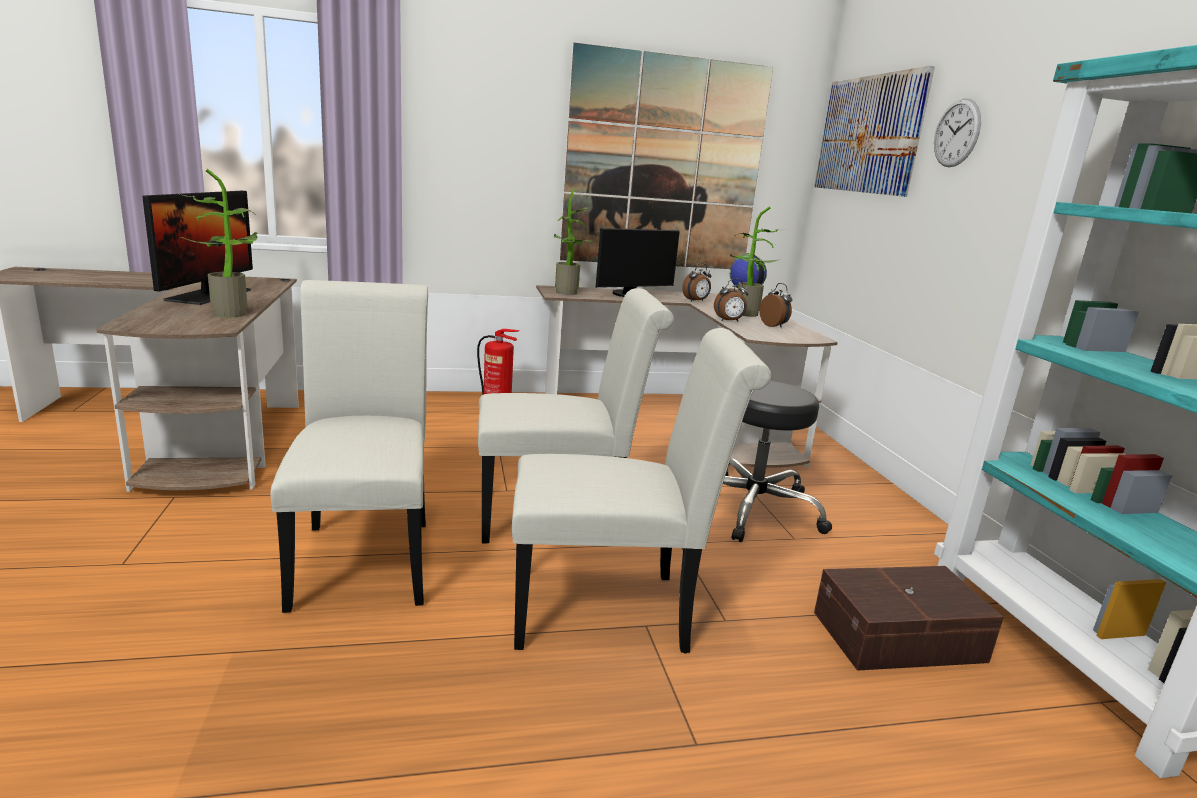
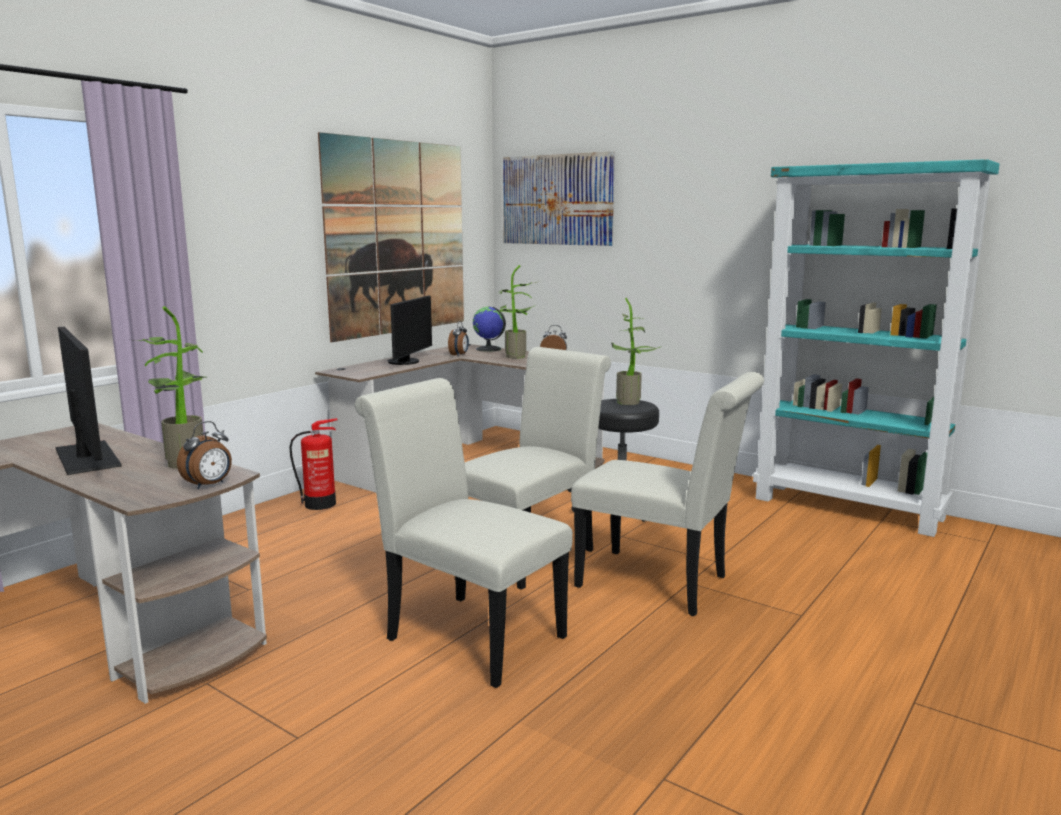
camera: 40 degrees left, 5 degrees down
(569, 293) = (363, 371): potted plant -> potted plant (632, 402)
(613, 610) = (661, 584): white chair -> white chair turned 75 degrees clockwise
(729, 321) = (523, 364): alarm clock -> alarm clock (209, 485)
(900, 638) = (788, 531): brown storage box -> none
(956, 133) = (649, 199): wall clock -> none

